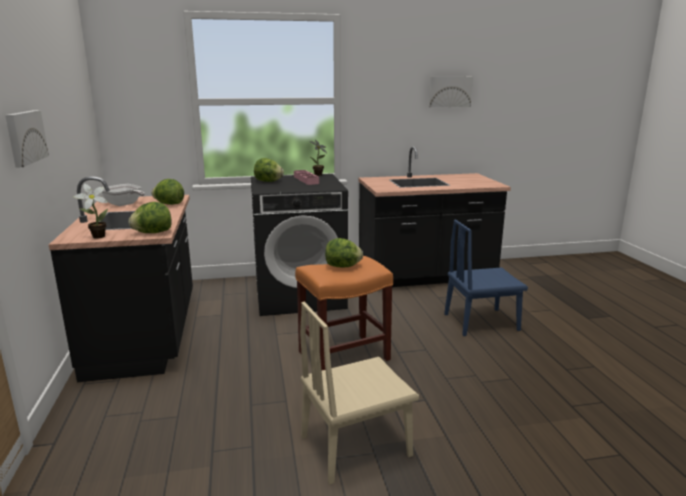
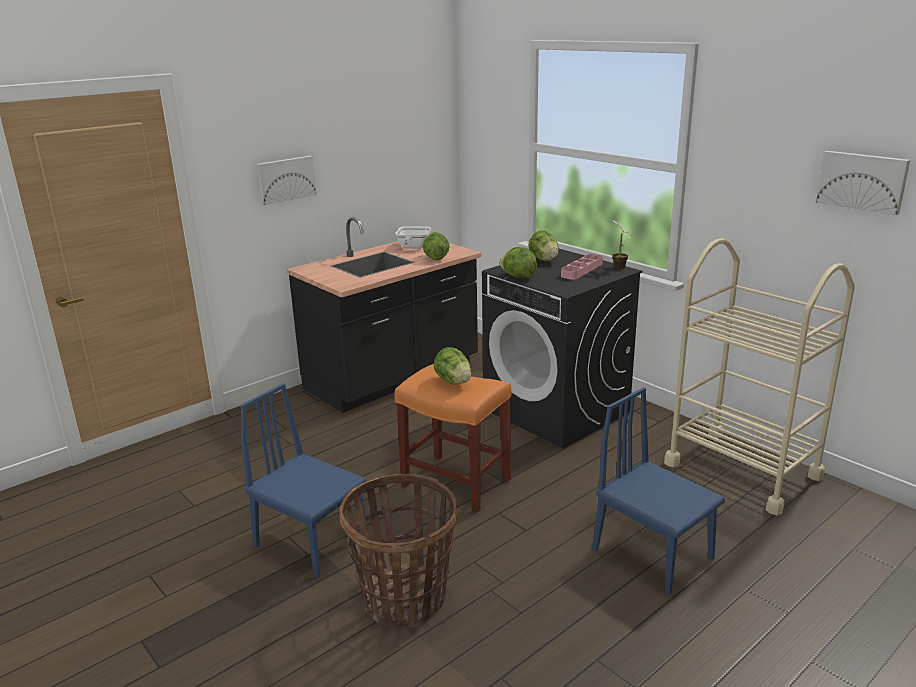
camera: 60 degrees right, 5 degrees up
(96, 237) = (317, 273): potted plant -> none
(153, 233) = (345, 283): lettuce -> lettuce (518, 277)
(356, 446) = (311, 541): beige chair -> blue chair
(426, 276) = (742, 470): black counter -> beige cart
(468, 419) = (404, 598): none -> basket

